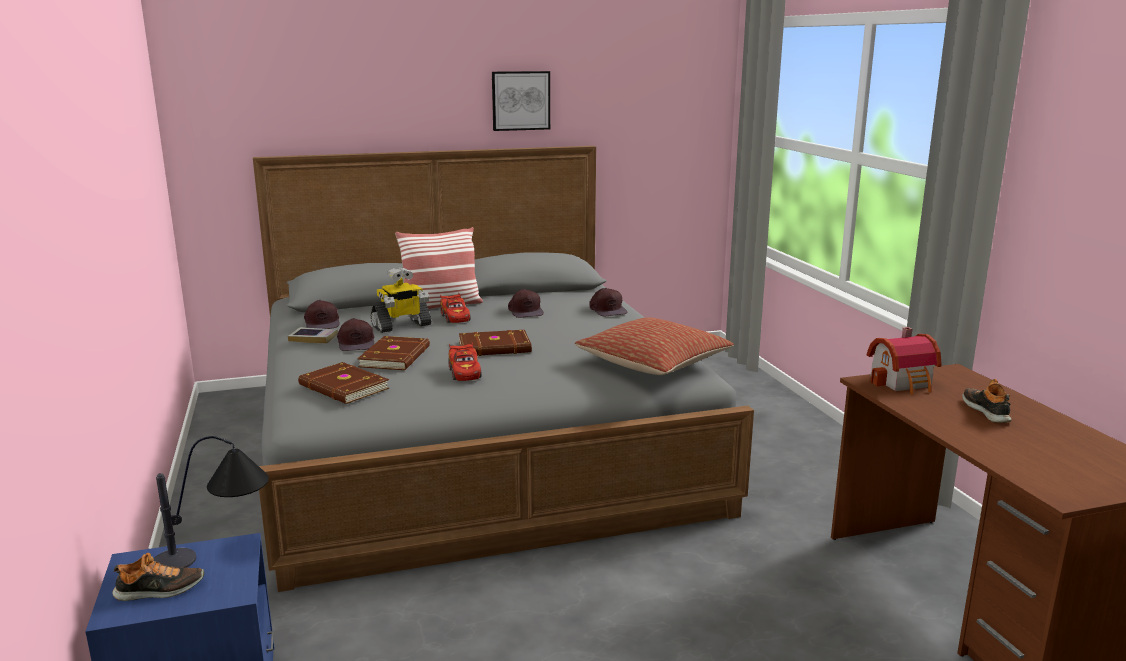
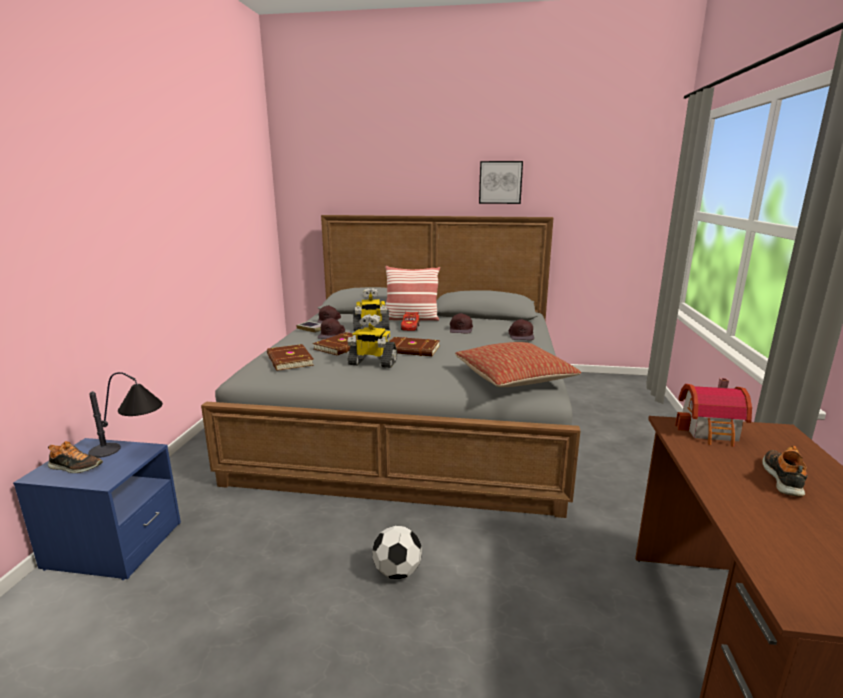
camera: 25 degrees right, 0 degrees up
(464, 373) = (372, 363): red toy car -> toy robot
(608, 618) = (397, 572): none -> football

